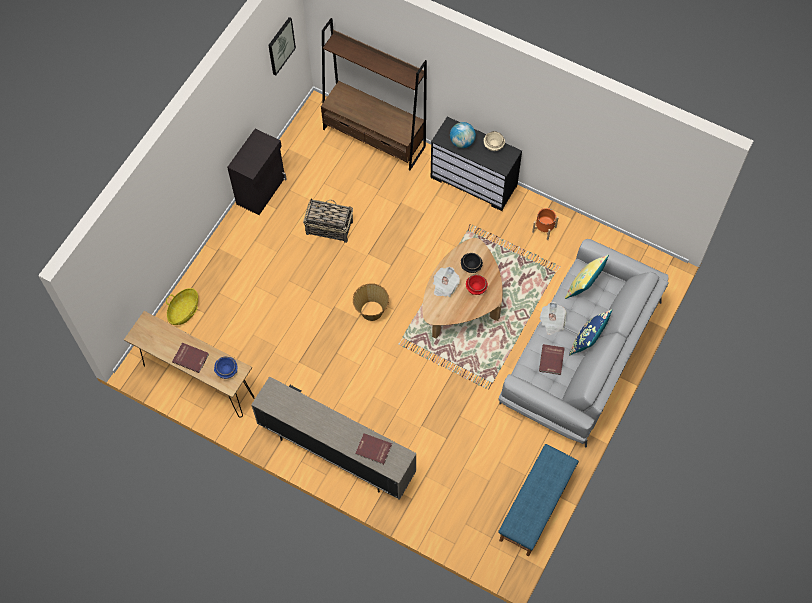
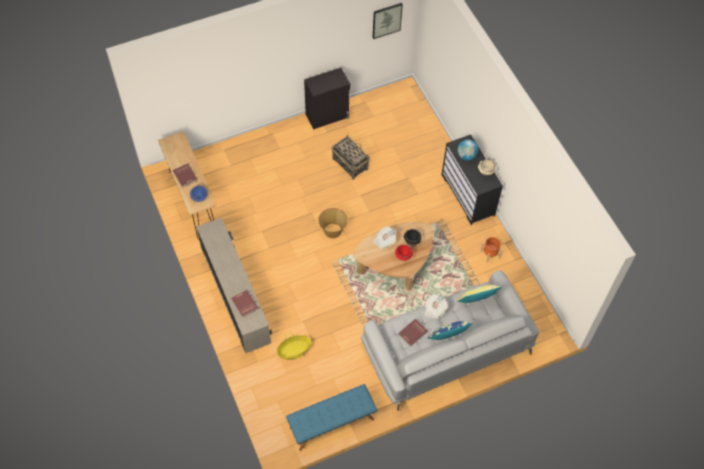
camera: 35 degrees right, 5 degrees down
(184, 311) = (220, 156): basket -> basket (294, 351)
(374, 138) = (425, 128): brown bookcase -> none

